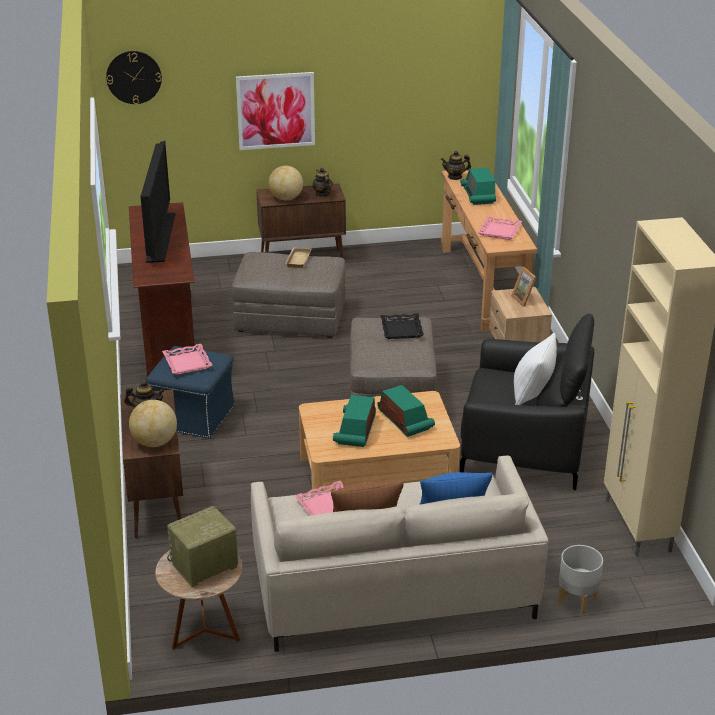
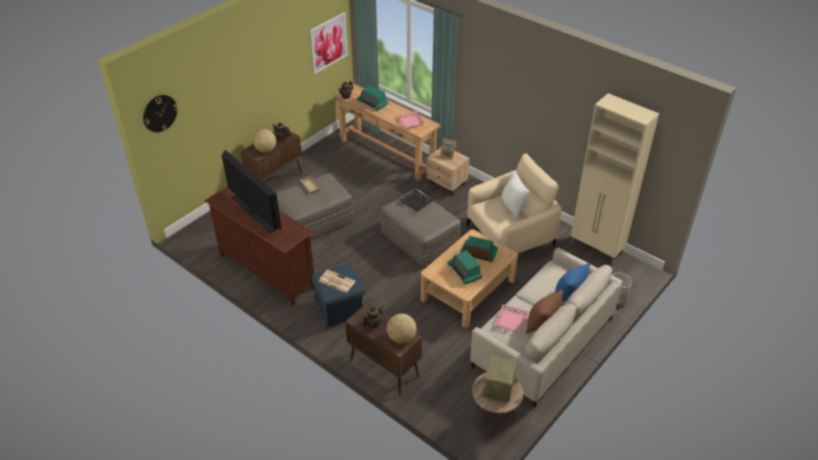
camera: 40 degrees left, 10 degrees up
(187, 363) = (336, 281): pink tray -> newspaper
(276, 111) = (242, 98): picture -> picture (328, 42)
(523, 448) = (510, 236): black armchair -> beige armchair

